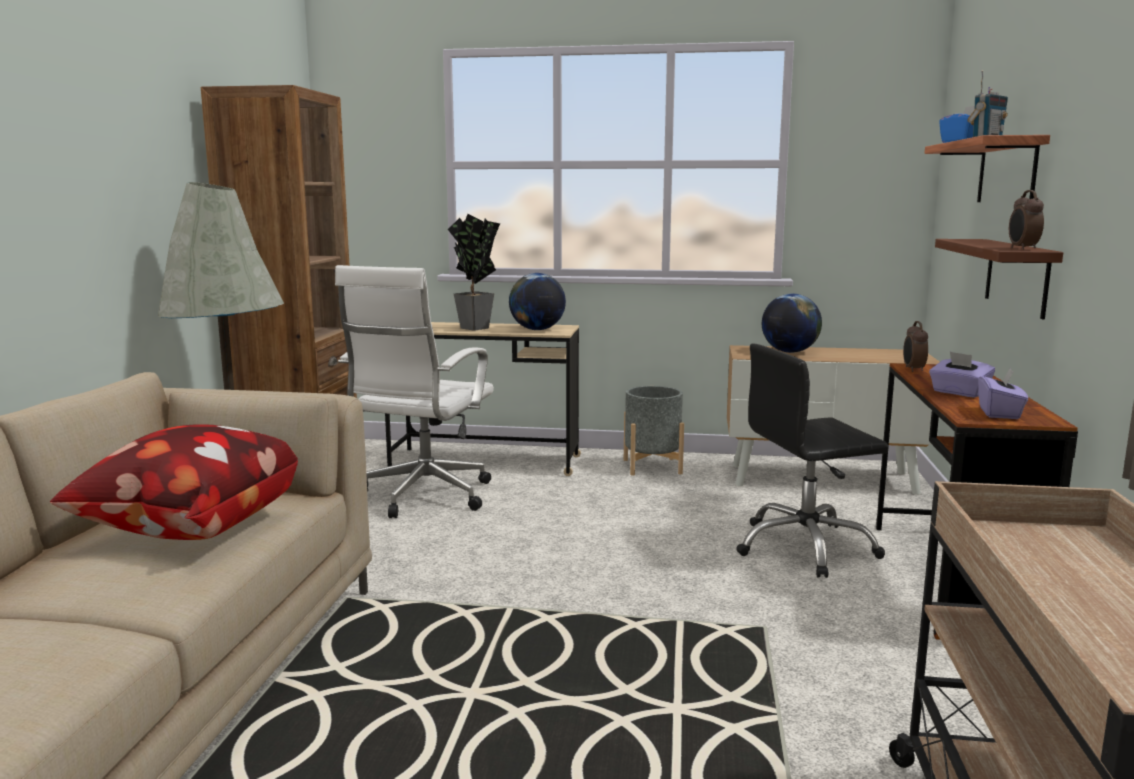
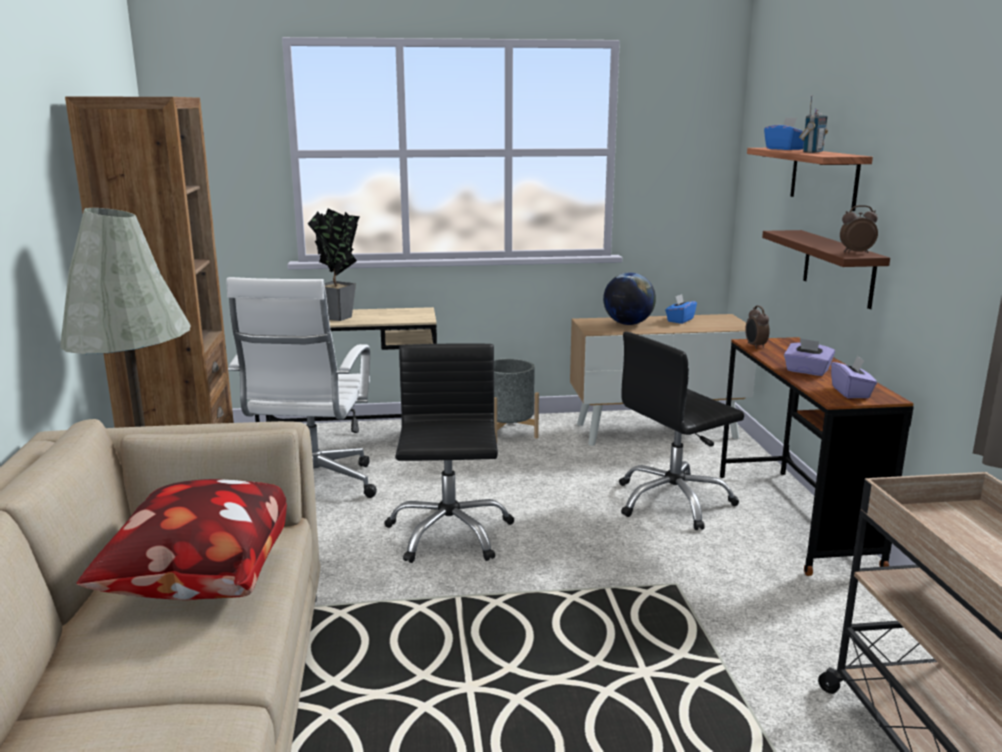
camera: 15 degrees left, 5 degrees up
(535, 550) = (448, 533): none -> black office chair
(537, 330) = (400, 316): globe -> none
(854, 352) = (680, 320): none -> blue tissue box
(1022, 249) = (855, 253): alarm clock -> alarm clock turned 105 degrees clockwise

